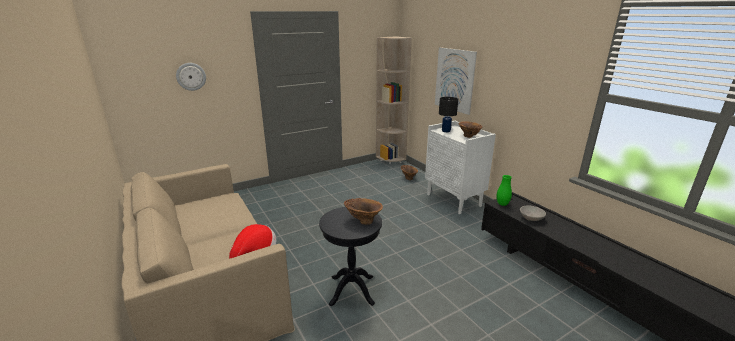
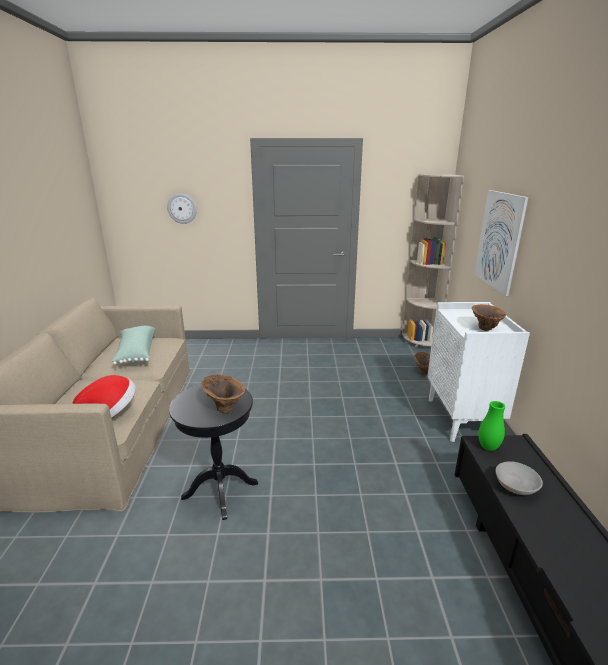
camera: 30 degrees right, 0 degrees up
(212, 212) = (136, 353): none -> green pillow
(446, 131) = (460, 314): black table lamp -> none

